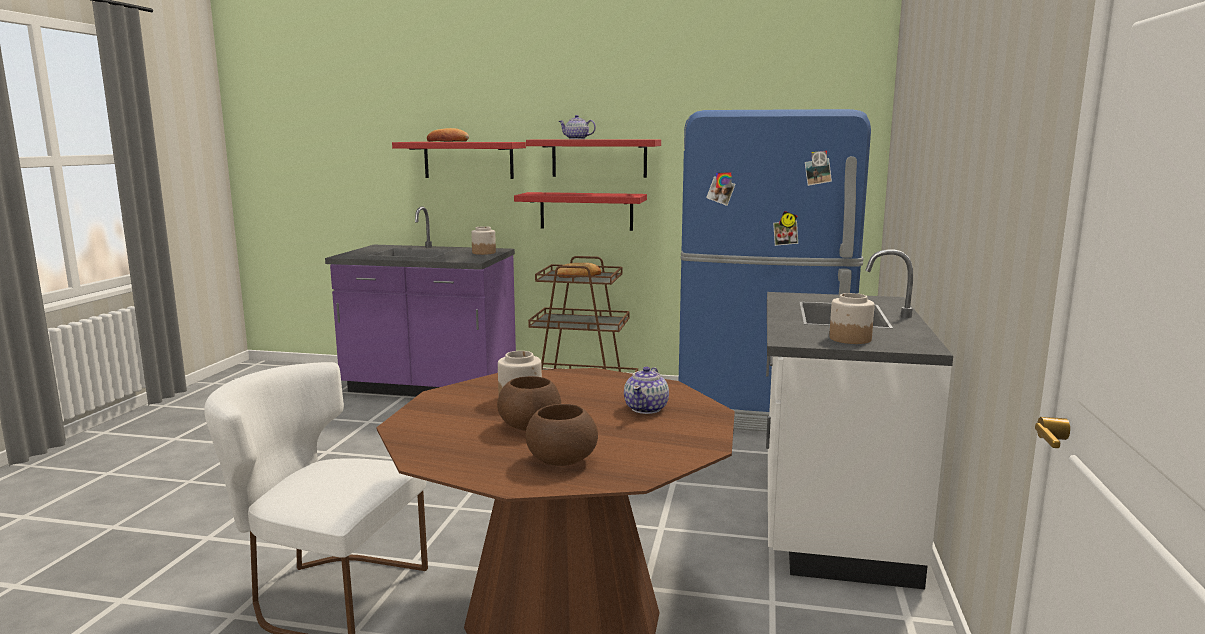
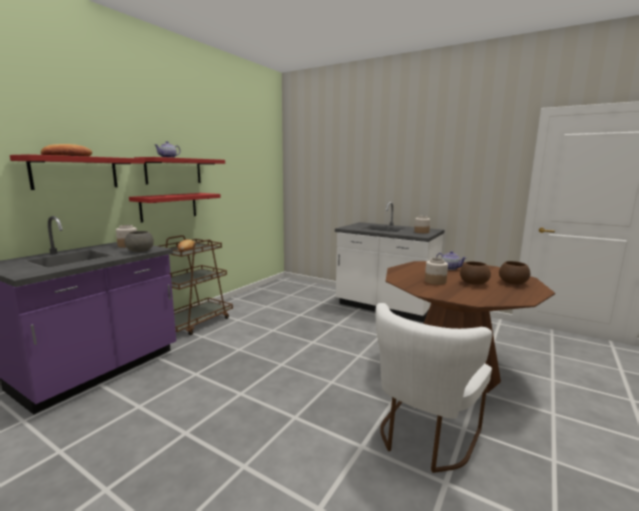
camera: 70 degrees left, 0 degrees up
(457, 259) = (140, 251): none -> grey bowl
(761, 411) = (276, 293): blue fridge -> none

